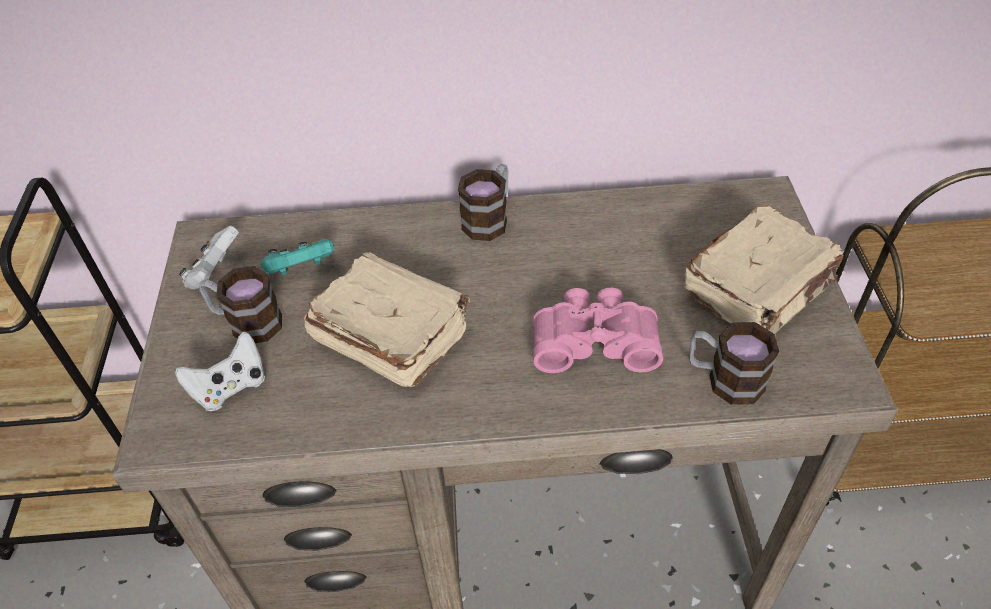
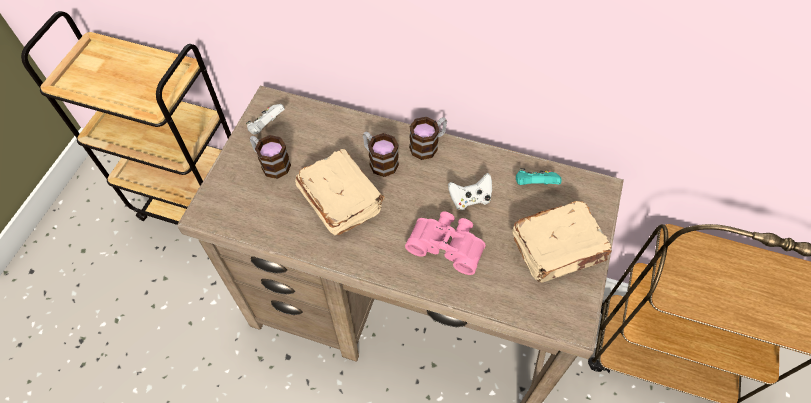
camera: 20 degrees right, 10 degrees up
(230, 387) = (248, 198): white game controller -> white game controller (470, 199)
(301, 270) = (312, 141): turquoise game controller -> turquoise game controller (534, 184)
(724, 379) = (506, 295): mug -> mug (379, 160)

